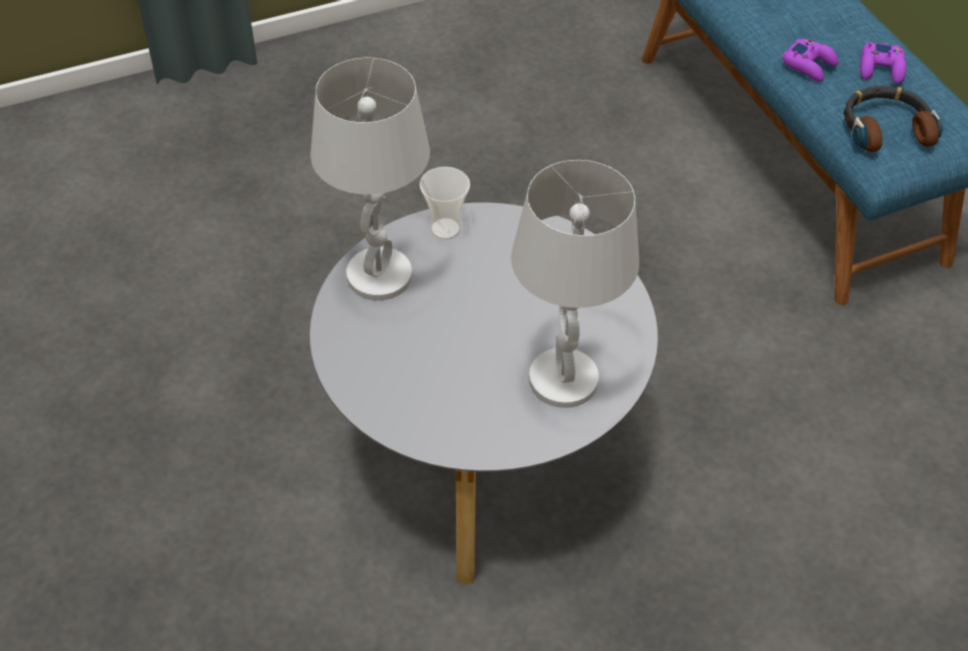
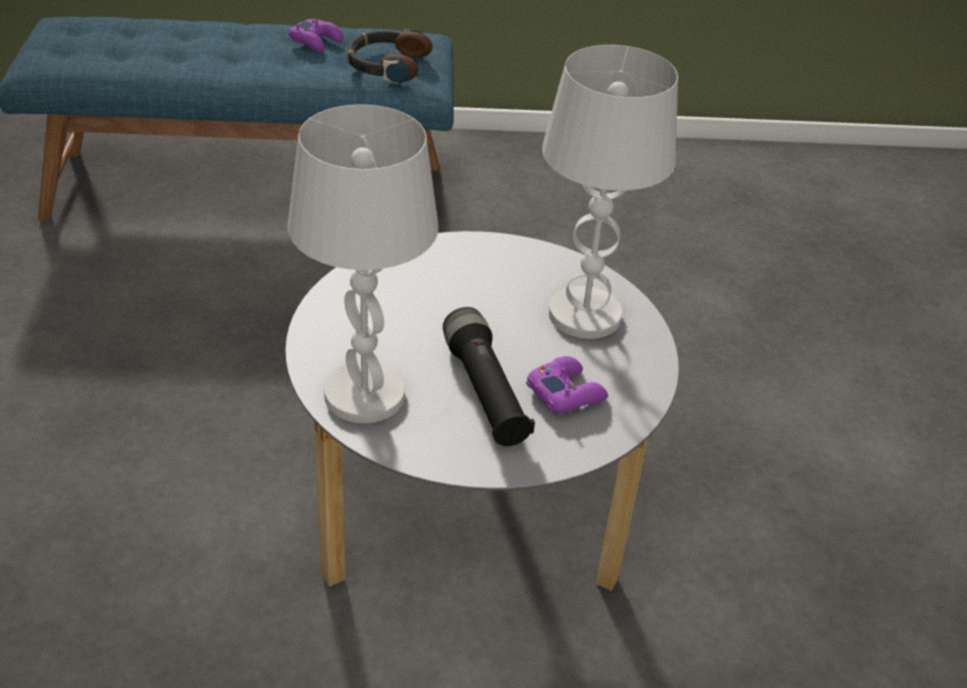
camera: 70 degrees left, 10 degrees down
(423, 343) = (485, 392): none -> black flashlight
(445, 229) = (330, 326): cup -> none
(809, 65) = (278, 68): purple game controller -> purple game controller (566, 392)

